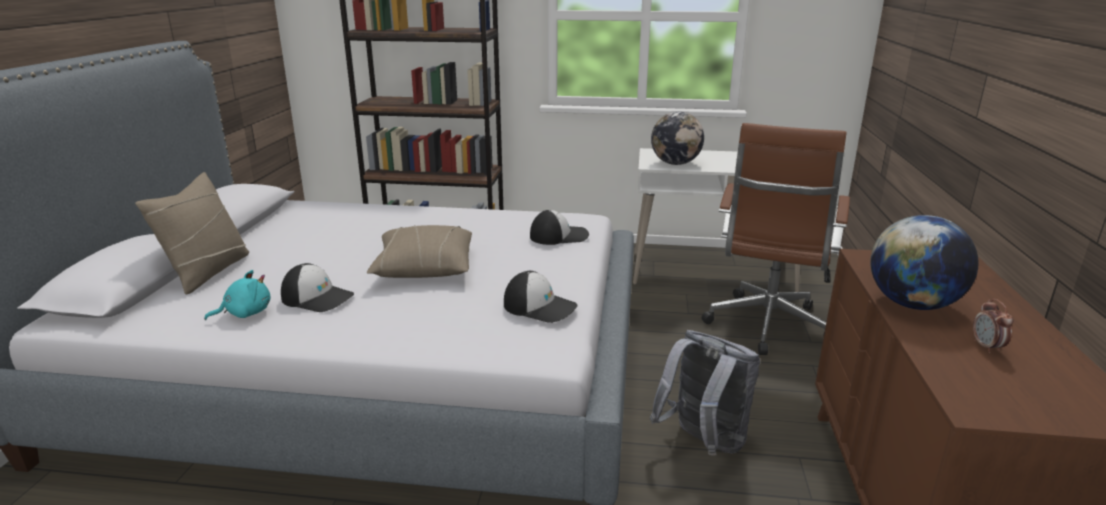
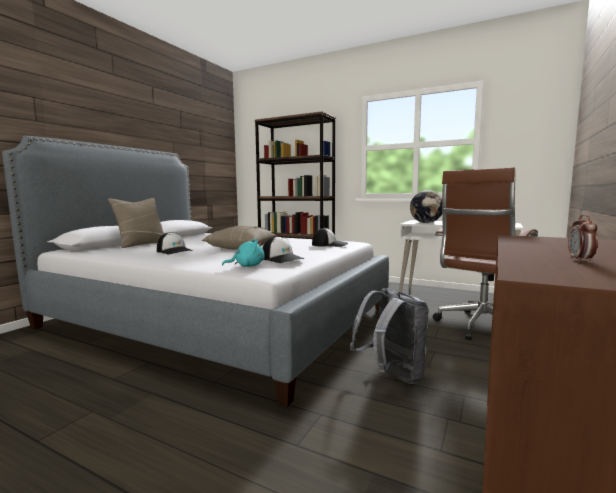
camera: 20 degrees right, 15 degrees down
(245, 313) = (136, 253): turquoise plush toy -> turquoise plush toy (247, 266)
(912, 304) = (530, 247): globe -> none

